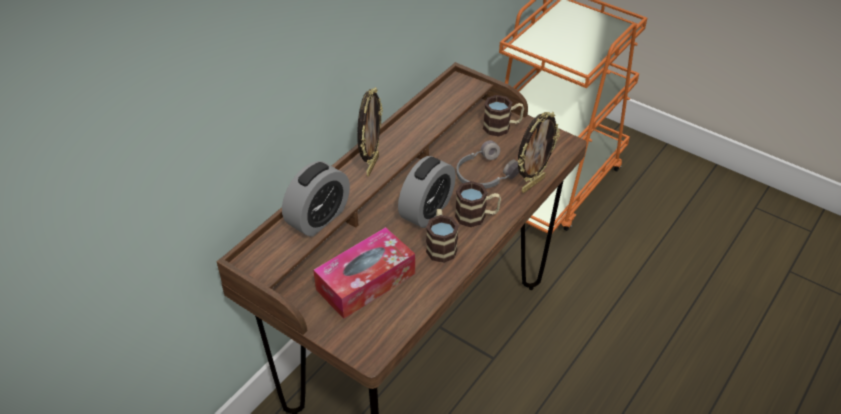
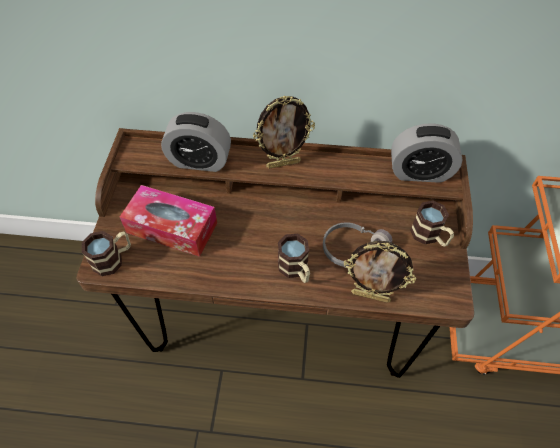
camera: 60 degrees right, 10 degrees up
(427, 210) = (277, 230): alarm clock -> alarm clock (420, 172)
(440, 245) = (242, 259): mug -> mug (113, 259)

